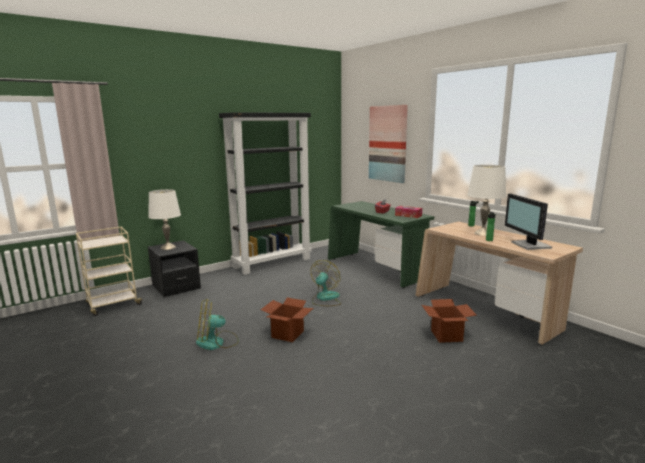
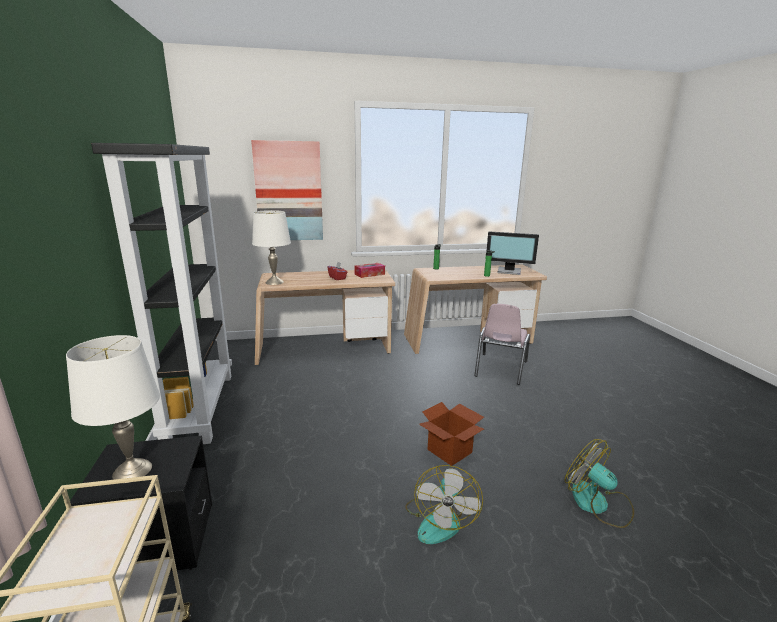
camera: 65 degrees left, 5 degrees up
(325, 298) = (373, 401): fan -> fan (598, 504)
(375, 269) = (324, 350): green desk -> beige desk
(446, 335) = (500, 369): cardboard box -> pink chair
(482, 233) = (464, 272): white table lamp -> white table lamp (274, 282)

